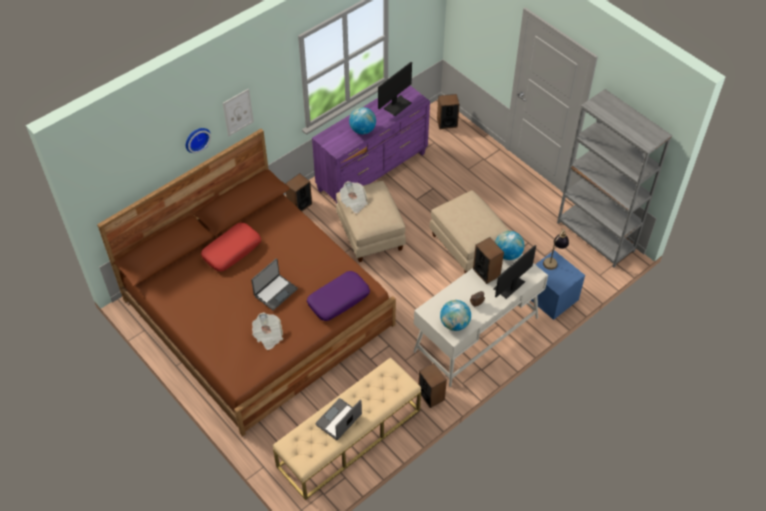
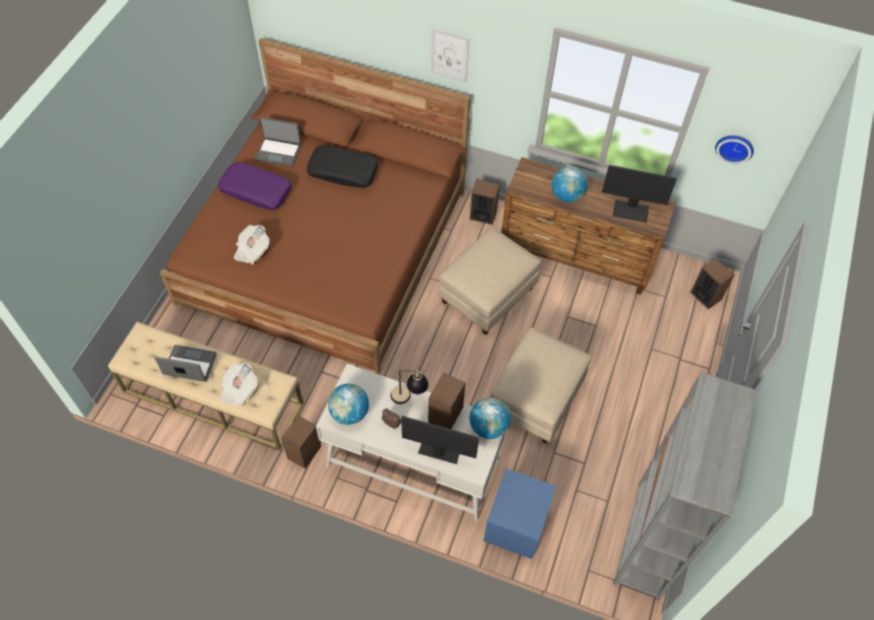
camera: 60 degrees right, 5 degrees up
(196, 139) = (392, 43): wall clock -> wall clock (734, 147)
(232, 250) = (343, 171): red pillow -> black pillow
(275, 292) = (310, 230): laptop -> laptop (278, 152)
(338, 299) = (333, 290): purple pillow -> purple pillow (256, 191)
(354, 202) = (484, 246): newspaper -> newspaper (238, 390)
(373, 172) = (576, 258): purple dresser -> brown dresser
(554, 260) = (539, 492): table lamp -> table lamp (409, 397)

